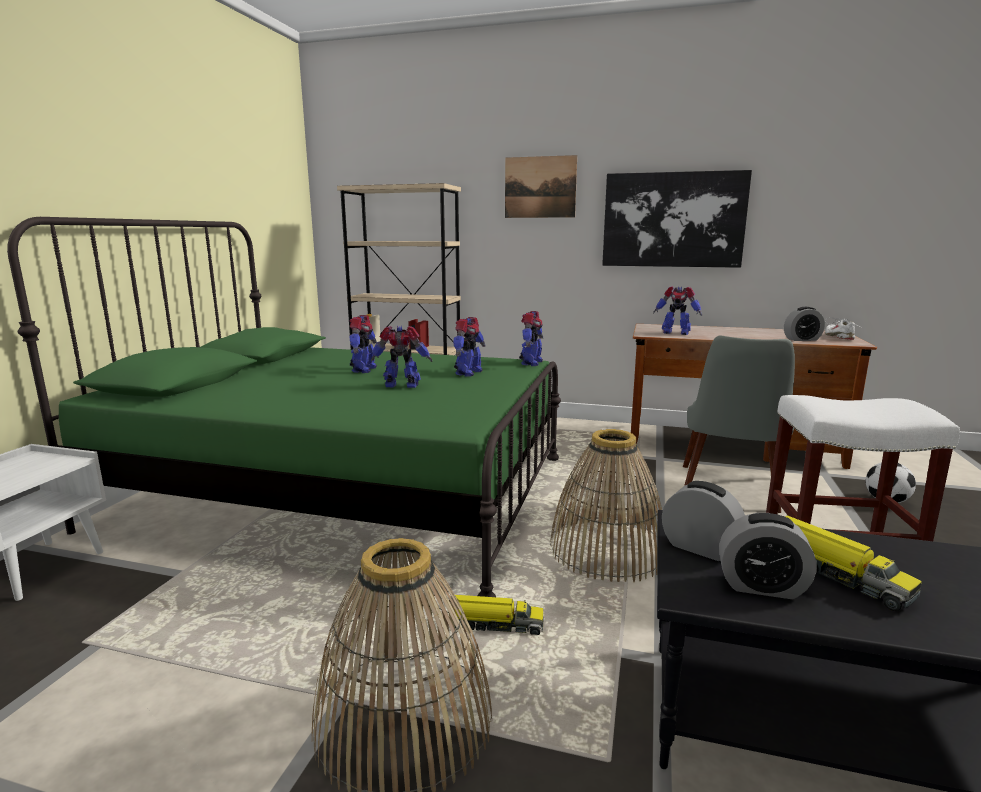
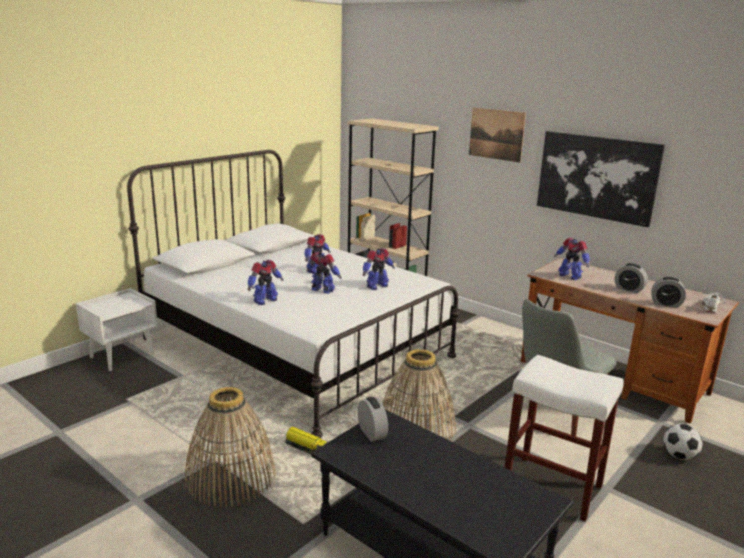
camera: 25 degrees right, 5 degrees up
(345, 491) = (296, 347): green bed -> white bed
(531, 363) = (431, 284): toy robot -> toy robot (264, 300)
(761, 586) = (372, 458): alarm clock -> alarm clock (629, 289)
(835, 575) = (417, 465): toy truck -> none

